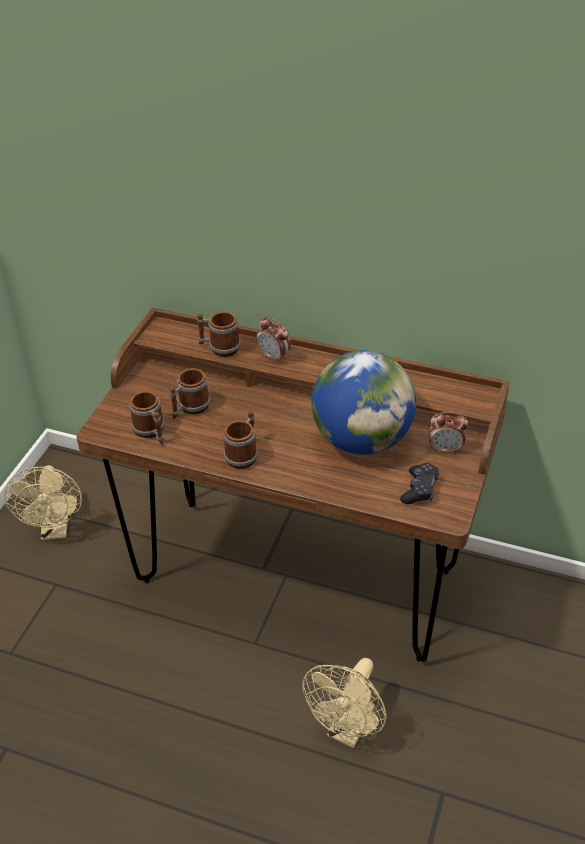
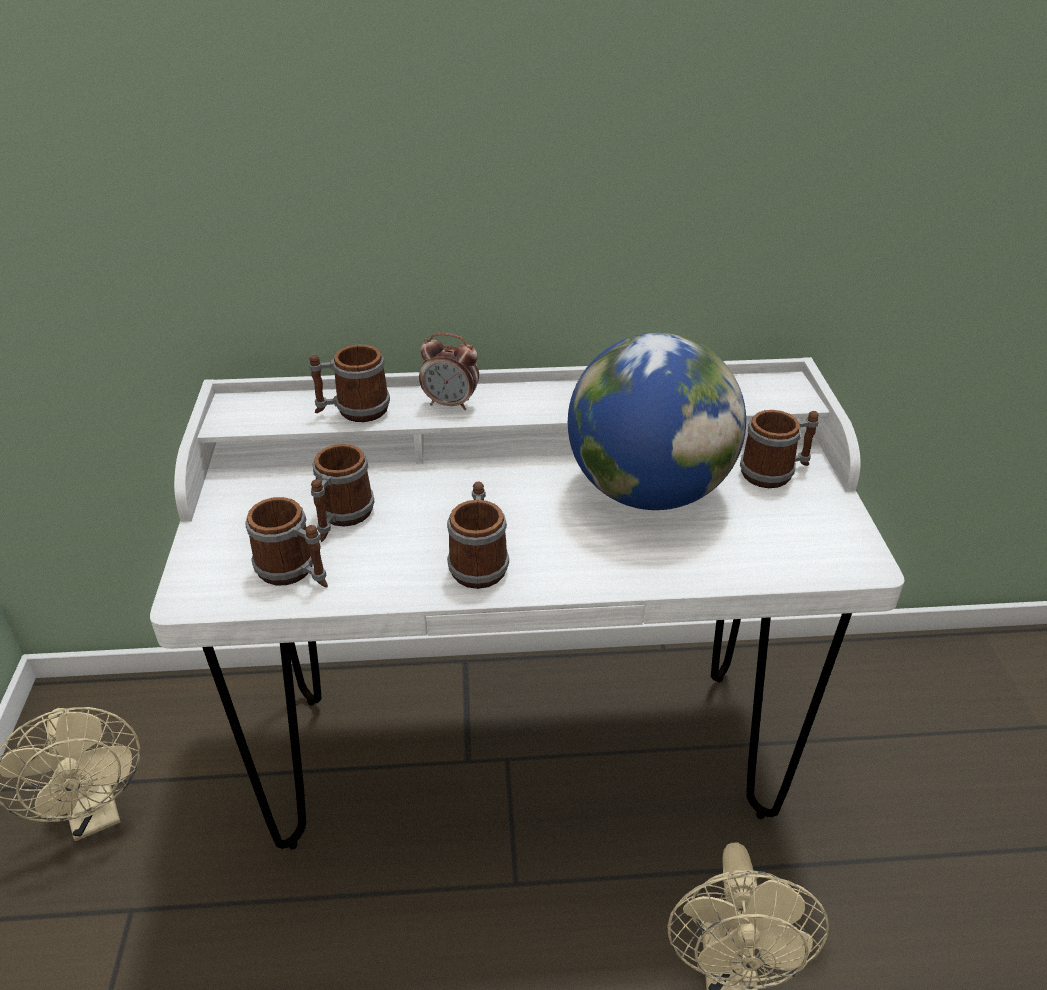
camera: 25 degrees left, 5 degrees down
(297, 575) = (523, 753): brown desk -> white desk
(419, 489) = (787, 536): black game controller -> none
(445, 449) = (775, 472): alarm clock -> mug

